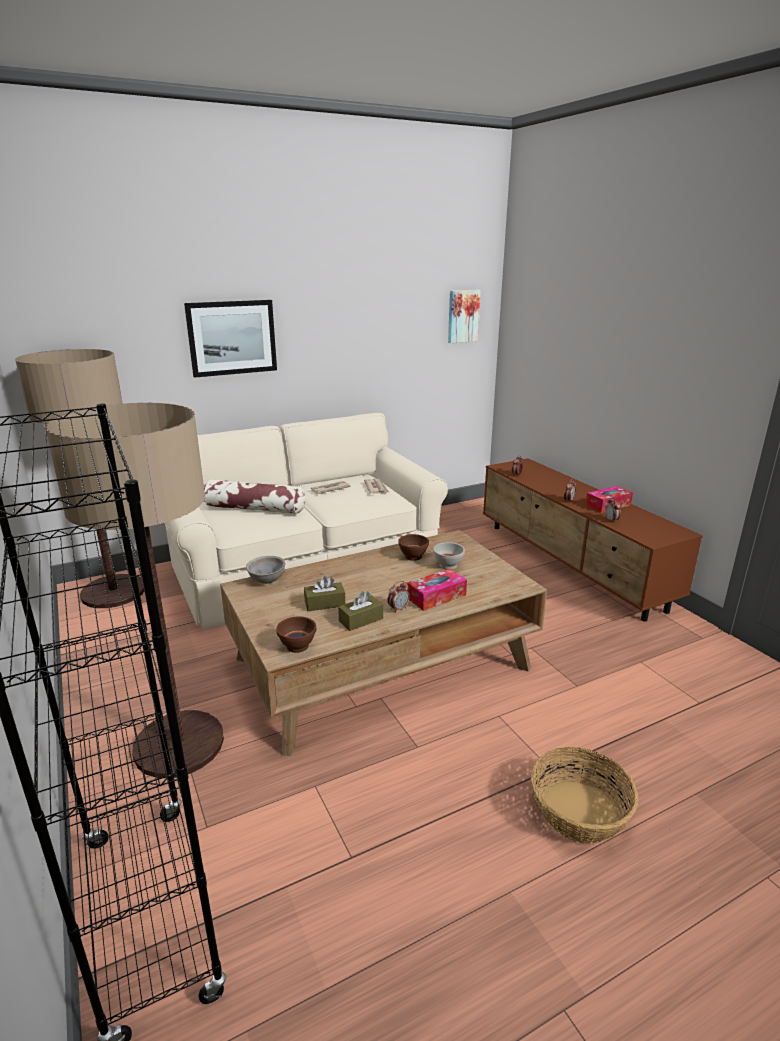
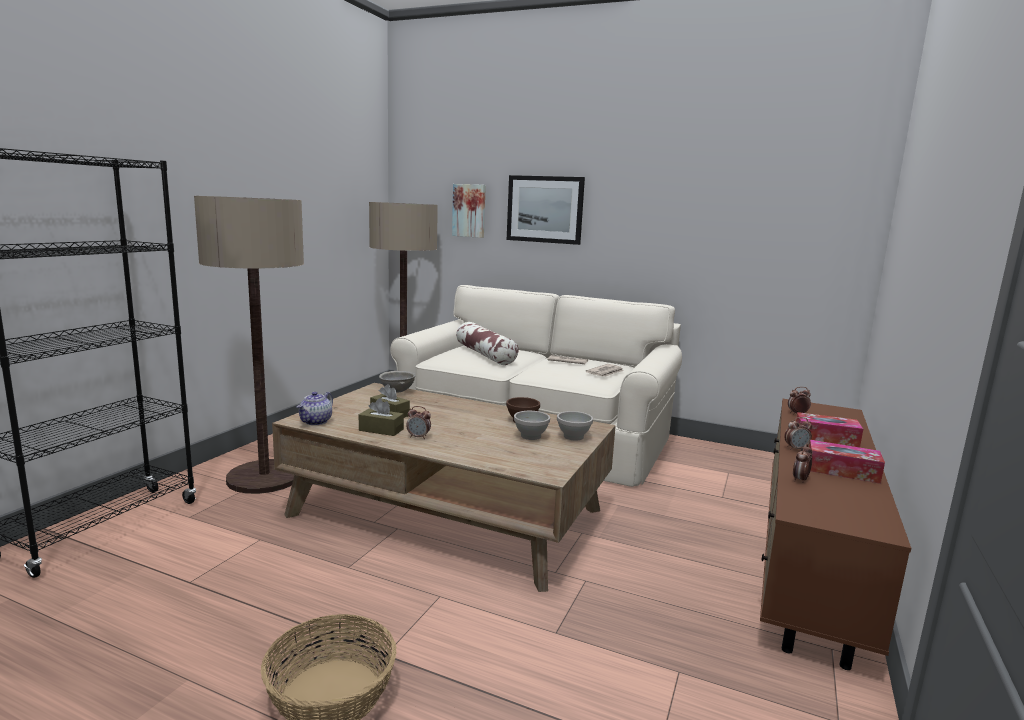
camera: 50 degrees right, 10 degrees down
(298, 646) = (316, 422): brown bowl -> teapot
(436, 596) = (462, 445): tissue box -> tissue box (826, 438)
(462, 316) = (823, 213): picture -> picture (469, 210)
(466, 551) = (574, 437): none -> white bowl

